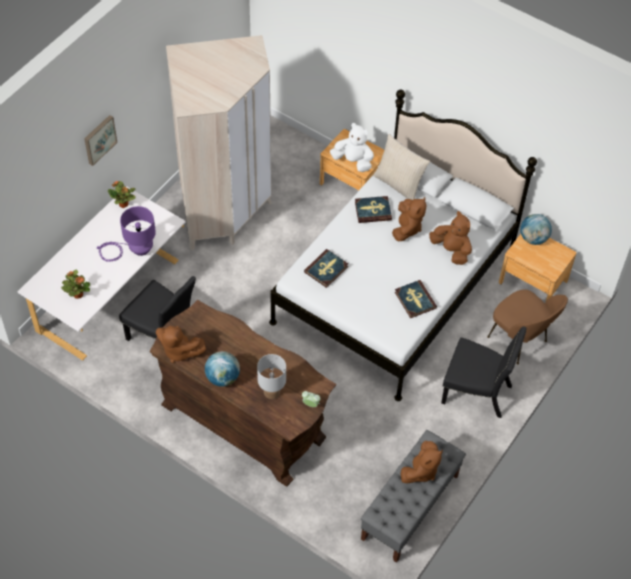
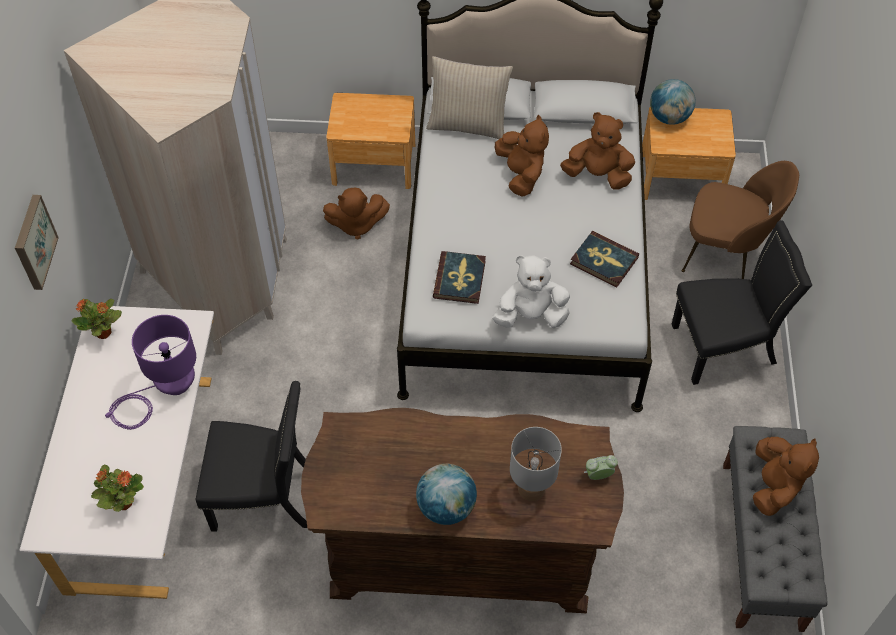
camera: 30 degrees left, 0 degrees up
(179, 351) = (352, 503): brown plush toy -> brown plush toy (356, 225)
(353, 161) = (376, 128): white plush toy -> white plush toy (530, 316)
(373, 210) = (460, 173): book -> none

